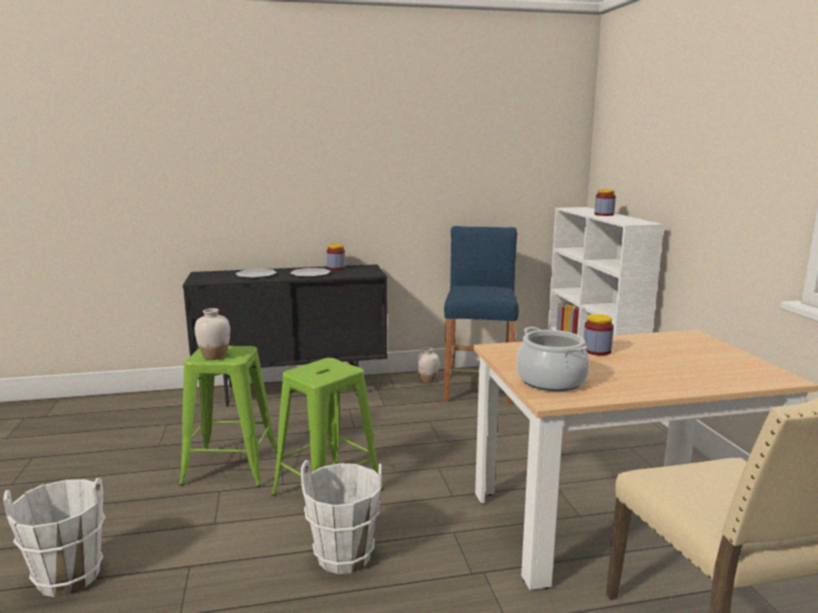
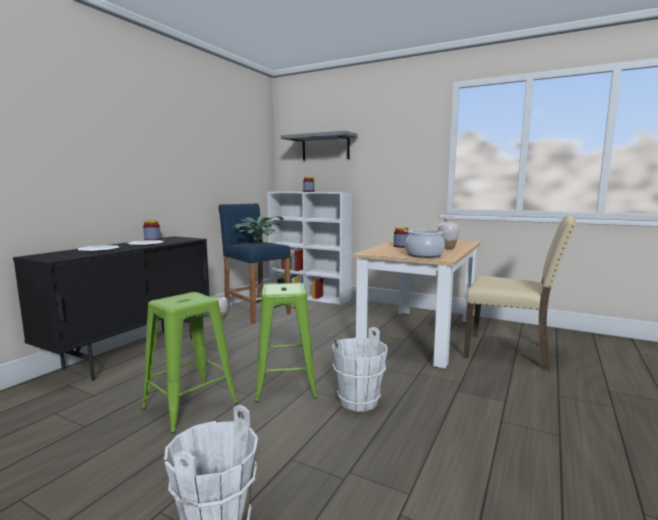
camera: 50 degrees left, 5 degrees down
(214, 356) = (184, 302): white vase -> white vase (447, 247)
(477, 291) = (258, 243): none -> potted plant
(645, 138) = (325, 147): none -> grey shelf

